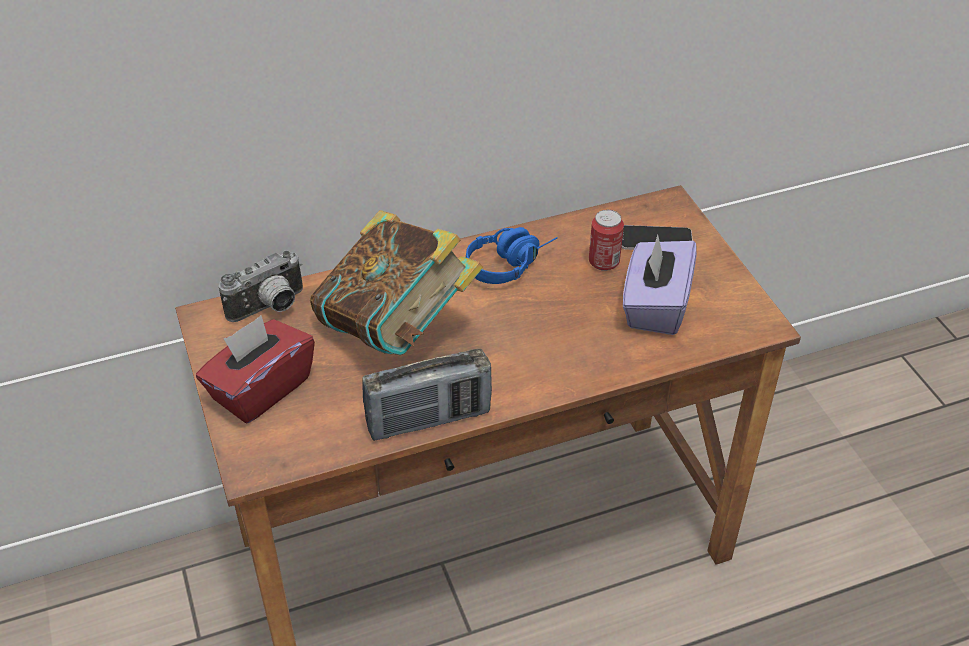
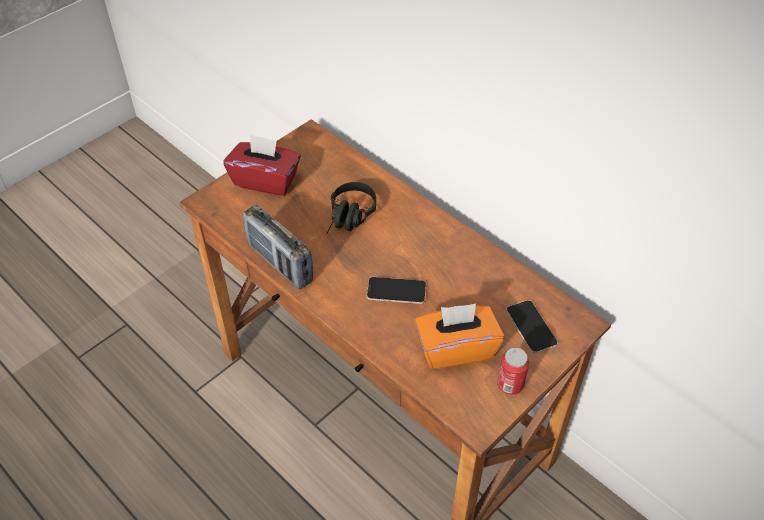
camera: 65 degrees right, 5 degrees up
(270, 308) = (333, 156): camera -> none
(397, 328) = (349, 219): book -> black headphones
(510, 263) = (447, 252): blue headphones -> none
(543, 325) = (396, 291): none -> phone
(604, 262) = (484, 303): can -> can (510, 384)
(655, 306) = (455, 348): purple tissue box -> orange tissue box

